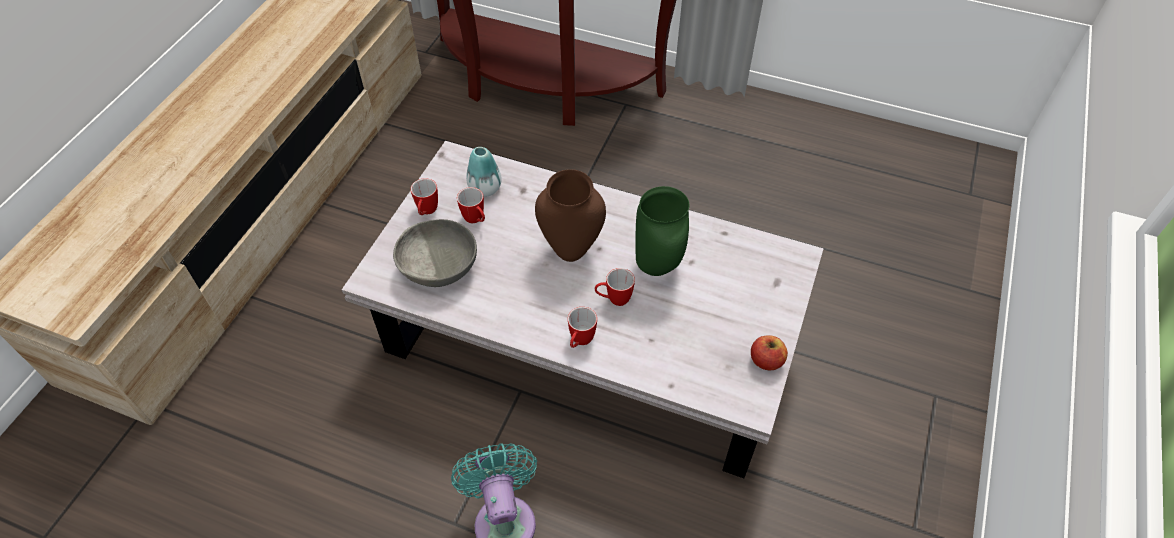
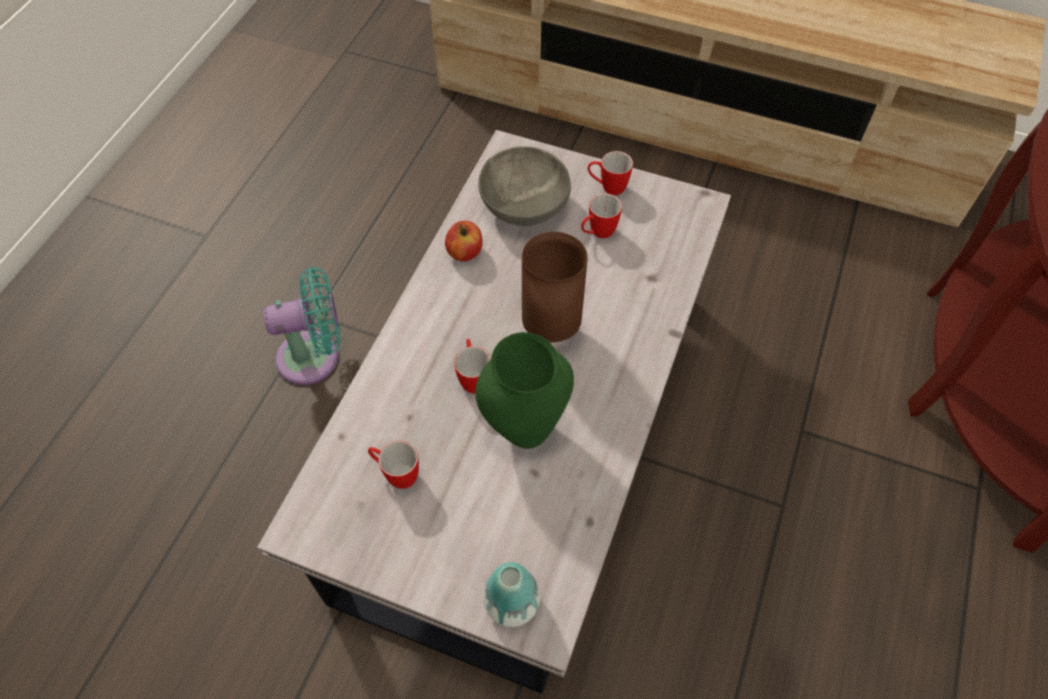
camera: 90 degrees right, 5 degrees up
(485, 188) = (651, 239): vase -> vase (511, 603)
(580, 342) = (412, 341): mug -> mug (396, 474)
(766, 360) = (365, 554): apple -> apple (465, 252)

